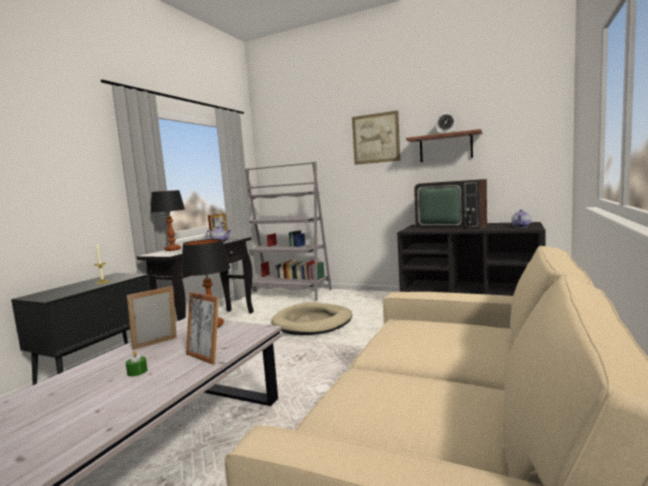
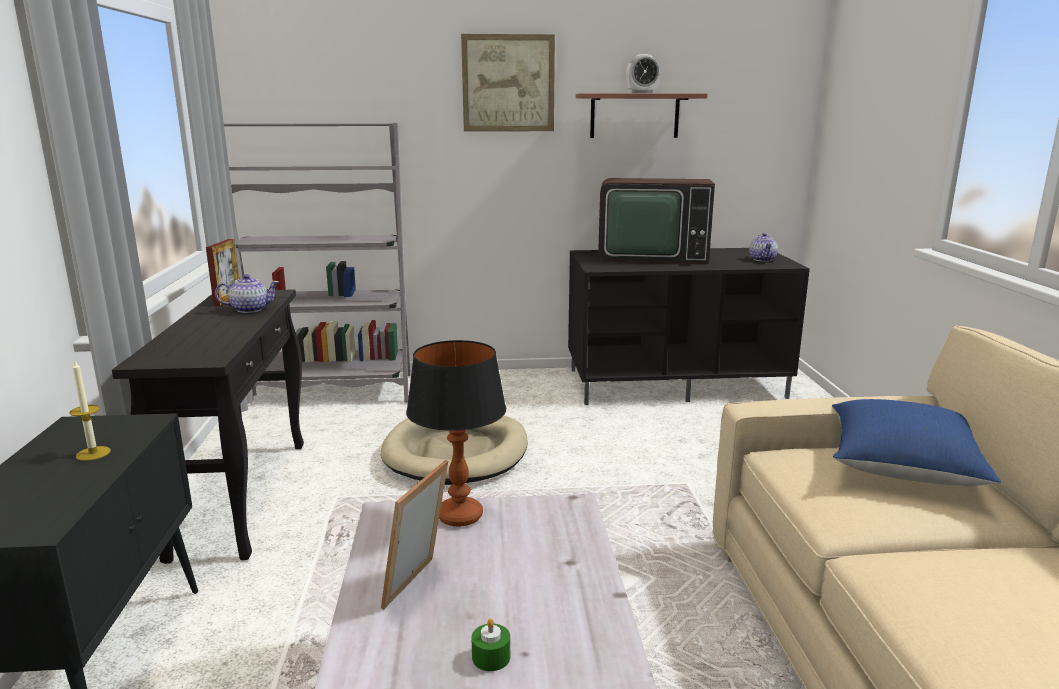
camera: 30 degrees left, 10 degrees up
(173, 249) = (173, 341): table lamp -> none
(205, 357) = (568, 590): picture frame -> none
(461, 334) = (902, 467): none -> blue pillow

